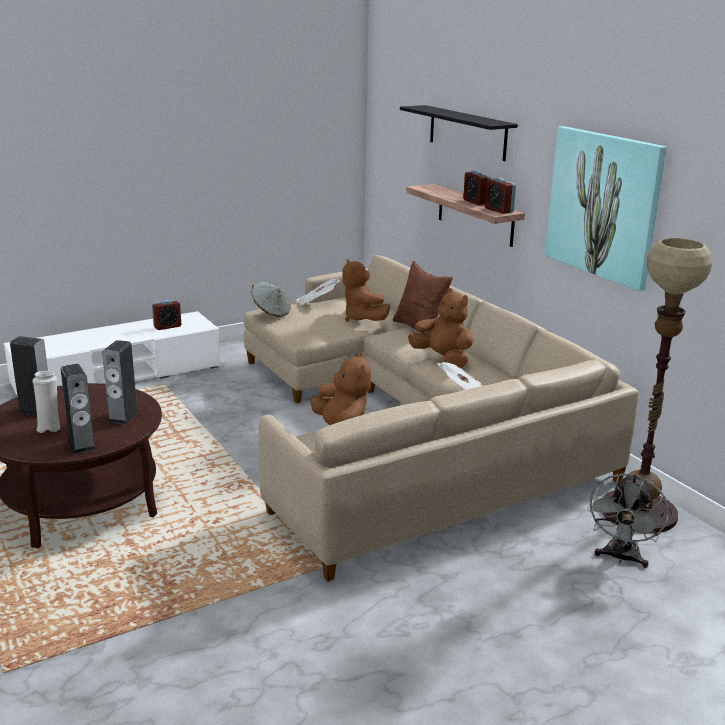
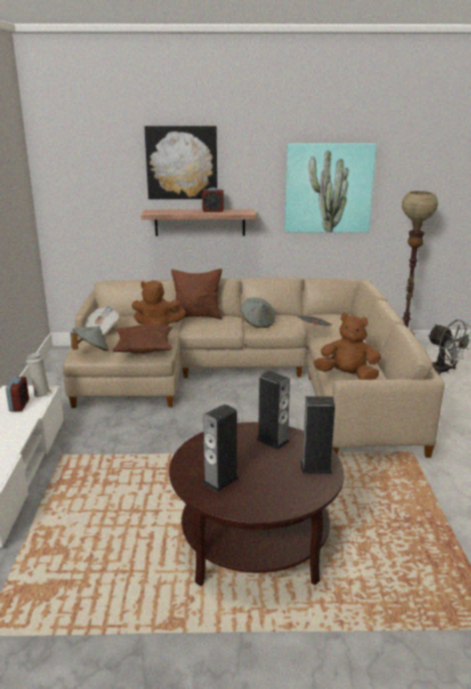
camera: 60 degrees left, 0 degrees up
(49, 428) = (268, 479): white vase -> white vase (40, 393)
(299, 331) = (144, 351): none -> brown pillow
(443, 359) = (258, 323): brown plush toy -> grey hat
(467, 132) = (182, 162): black shelf -> picture
(499, 210) = (242, 211): alarm clock -> none

